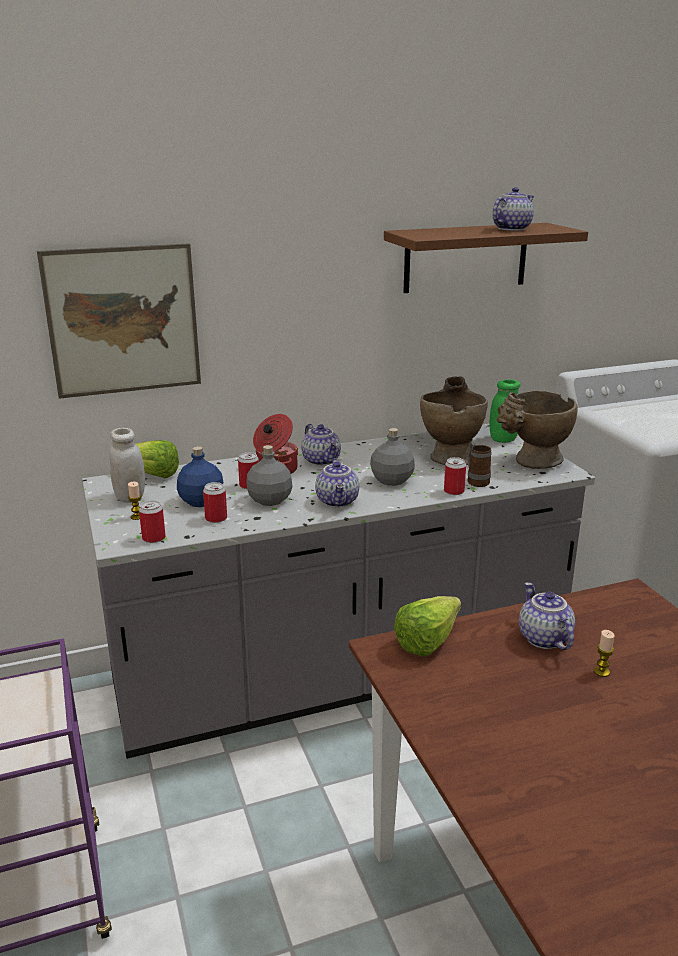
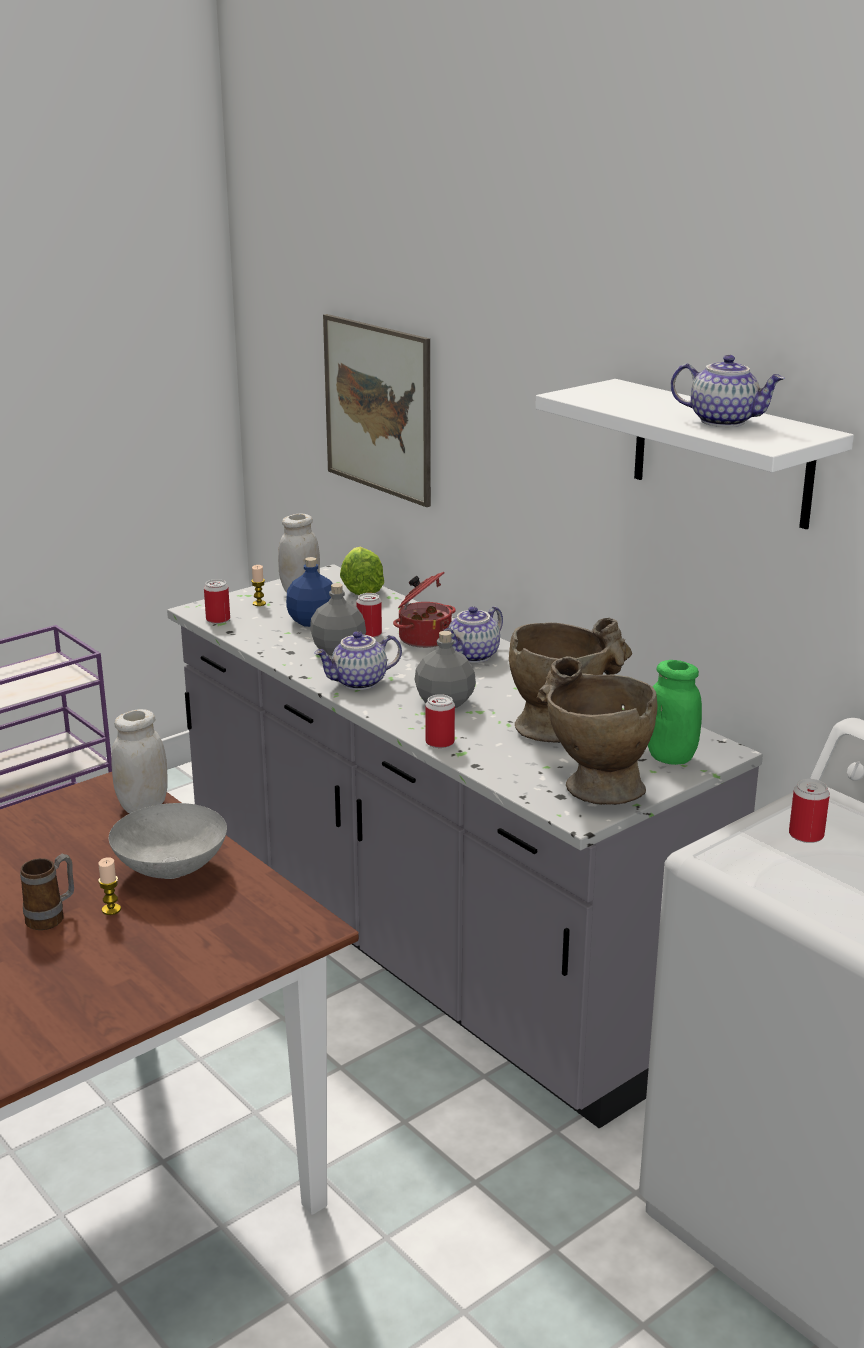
camera: 70 degrees right, 0 degrees up
(216, 518) = (276, 635): can -> can (806, 835)
(433, 640) = (143, 806): lettuce -> white jar
(466, 257) = (721, 453): brown shelf -> white shelf
(476, 480) = (488, 753): mug -> mug (52, 917)
(542, 638) = (169, 869): teapot -> grey bowl

